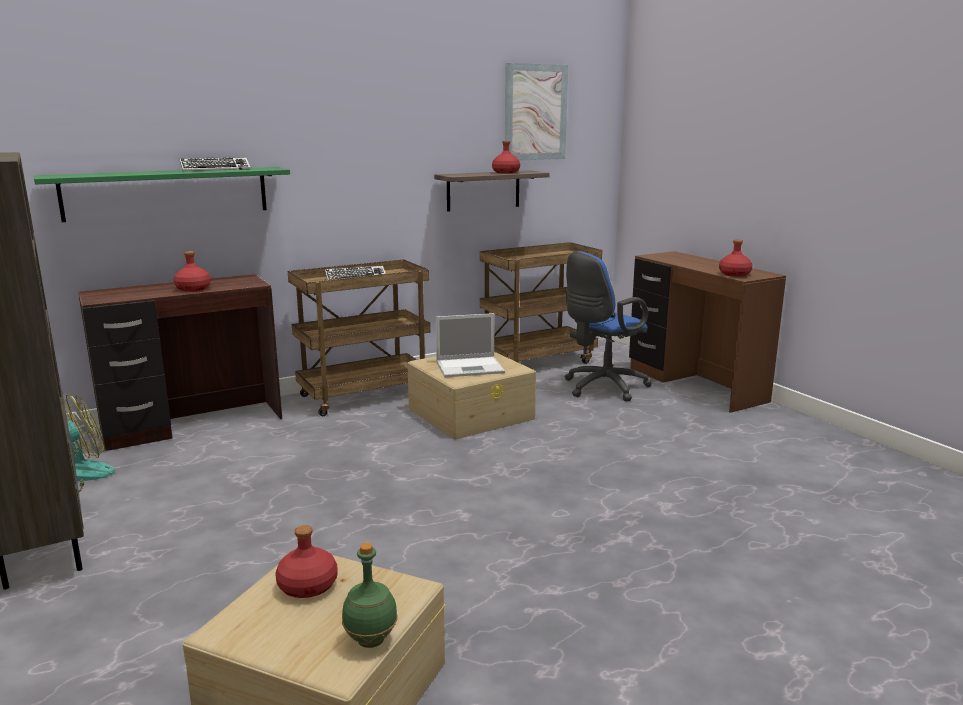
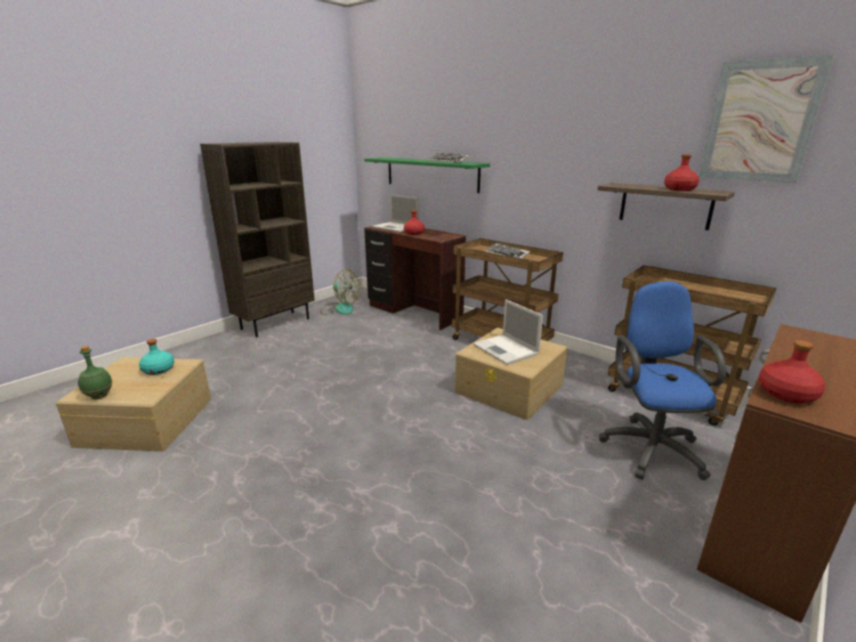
camera: 70 degrees right, 5 degrees up
(131, 292) = (396, 227): none -> laptop
(308, 586) = (158, 370): red bottle -> turquoise bottle
(601, 388) = (650, 446): blue office chair -> blue office chair turned 60 degrees clockwise

